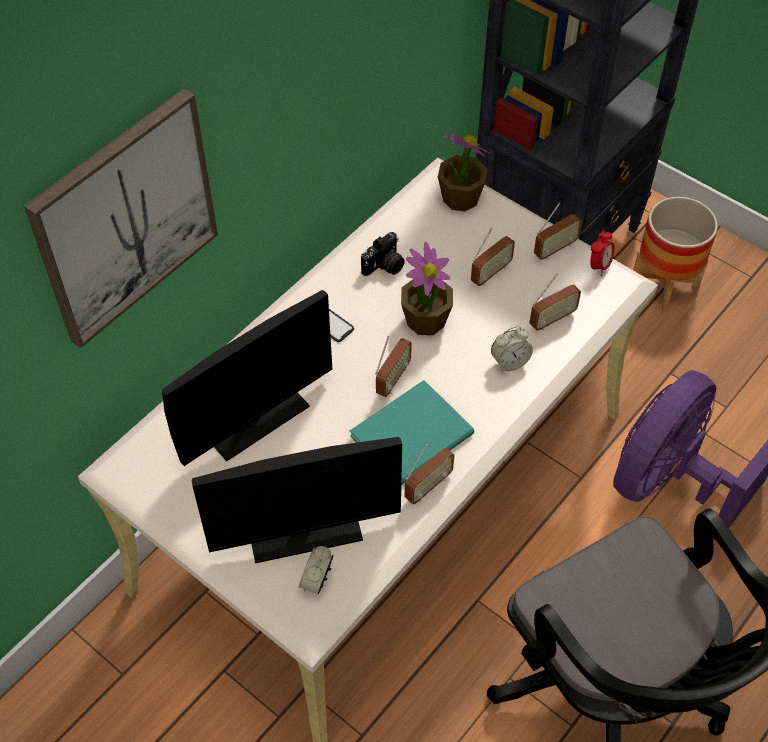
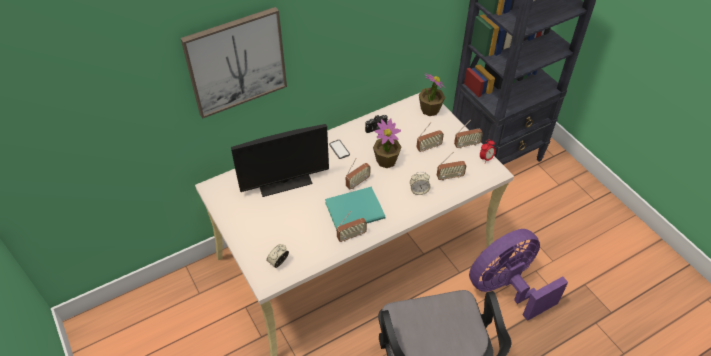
camera: 20 degrees right, 5 degrees down
(304, 530) = (283, 238): monitor -> none
(664, 285) = (544, 191): planter -> none

